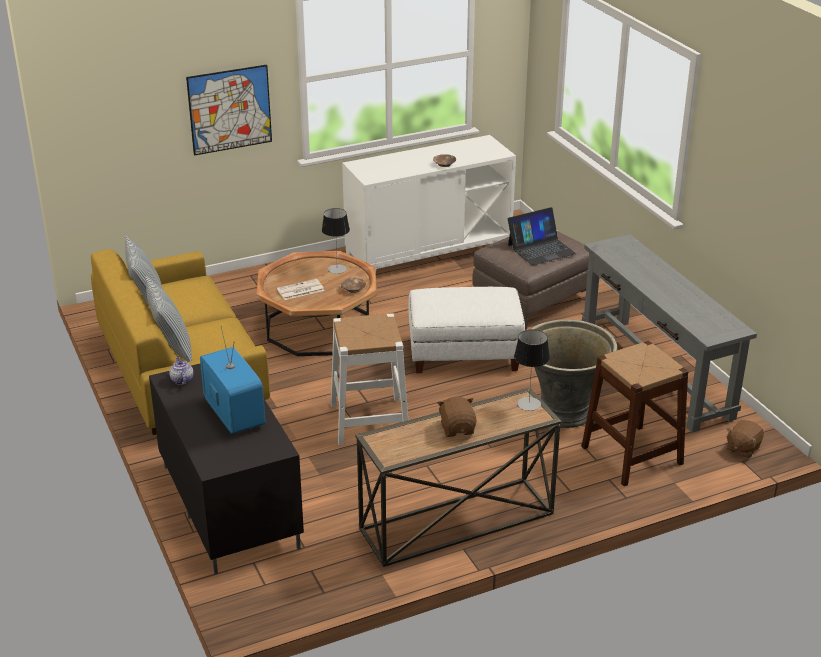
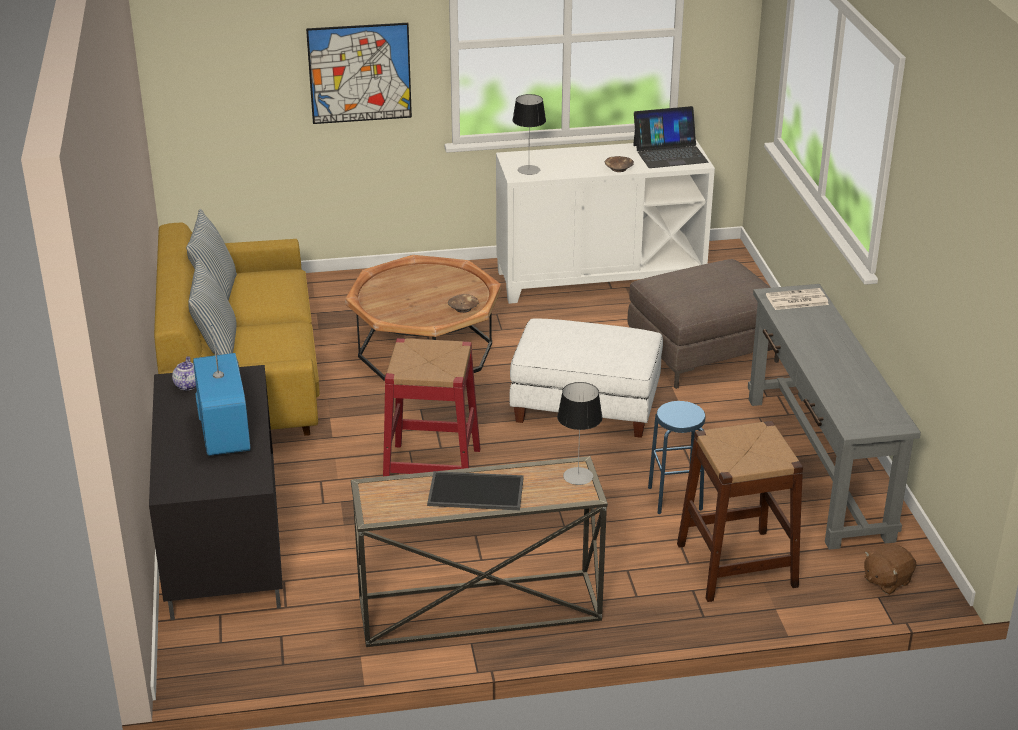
camera: 15 degrees right, 0 degrees up
(300, 290) = (400, 301): newspaper -> newspaper (796, 300)
(337, 269) = (456, 281): table lamp -> table lamp (528, 170)
(369, 421) = (432, 470): white stool -> red stool
(457, 429) = (474, 492): brown plush toy -> tray
(541, 249) = (713, 289): laptop -> laptop (670, 153)
(563, 412) = (675, 498): grey planter -> blue stool

